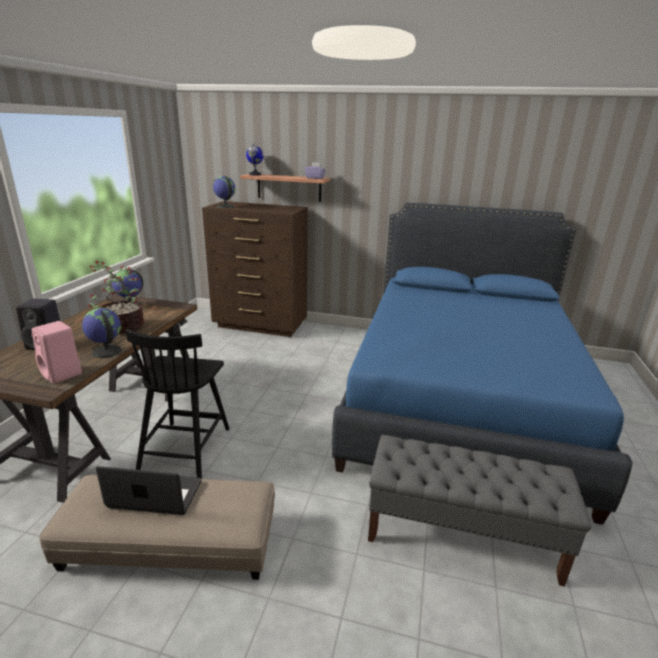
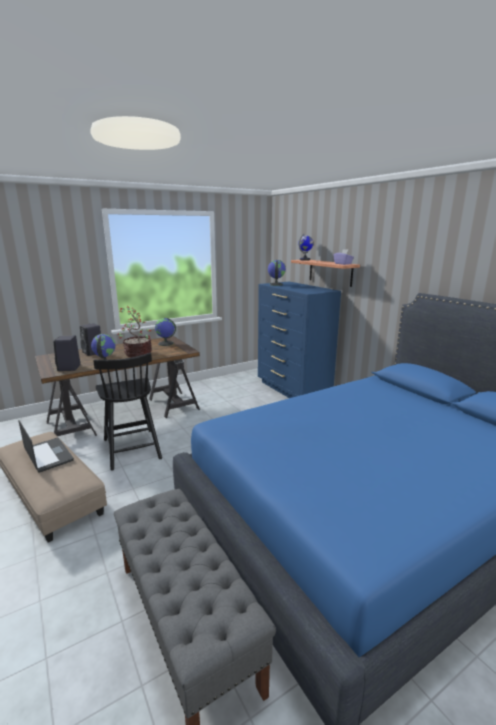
camera: 45 degrees right, 5 degrees down
(62, 374) = (69, 368): pink speaker -> black speaker
(186, 449) = (132, 448): black chair -> black chair turned 75 degrees counterclockwise
(260, 325) = (292, 390): brown dresser -> blue dresser

